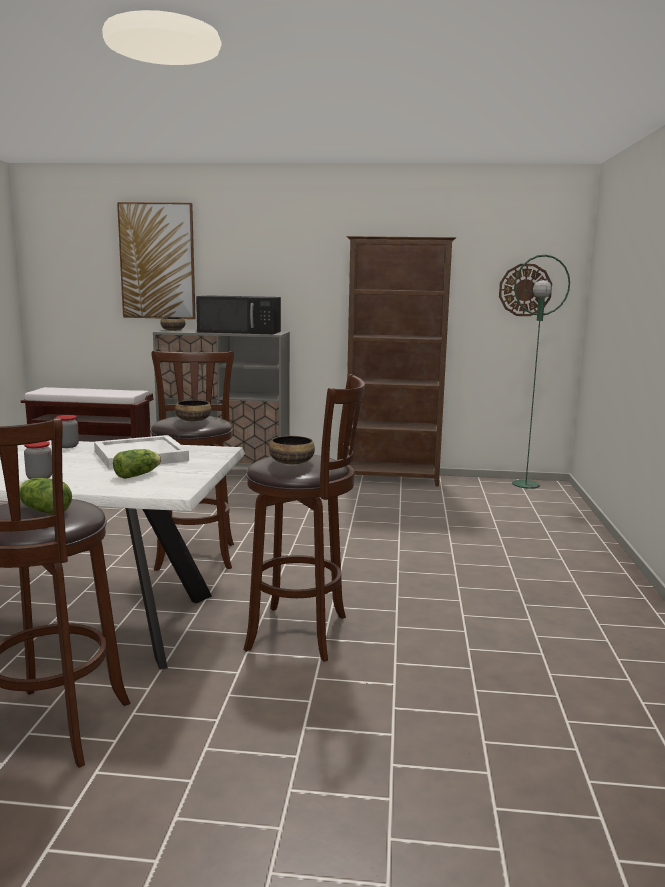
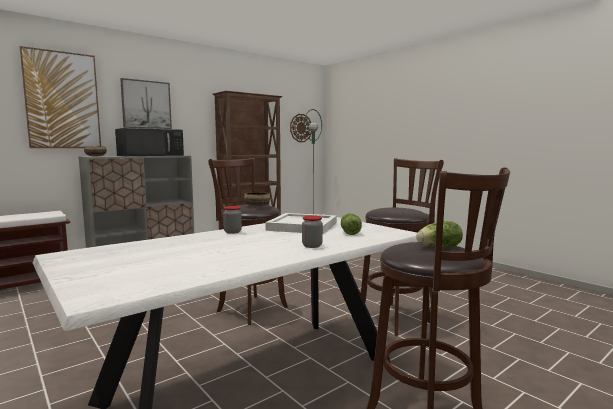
camera: 45 degrees left, 5 degrees down
(253, 261) = (146, 104): none -> picture
(291, 462) = (400, 210): bowl -> none

